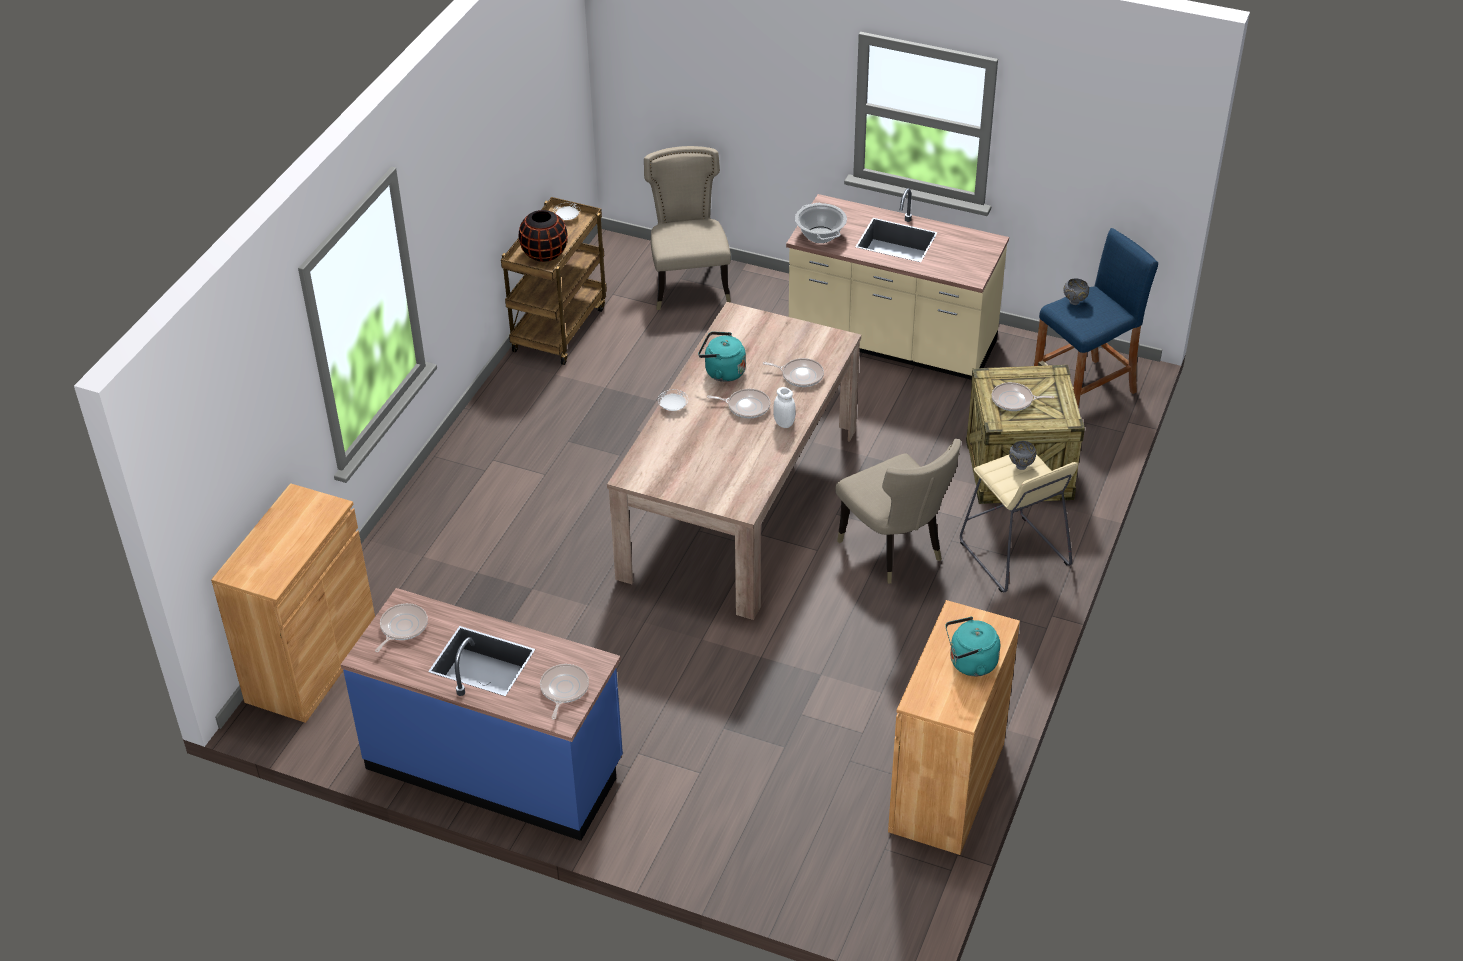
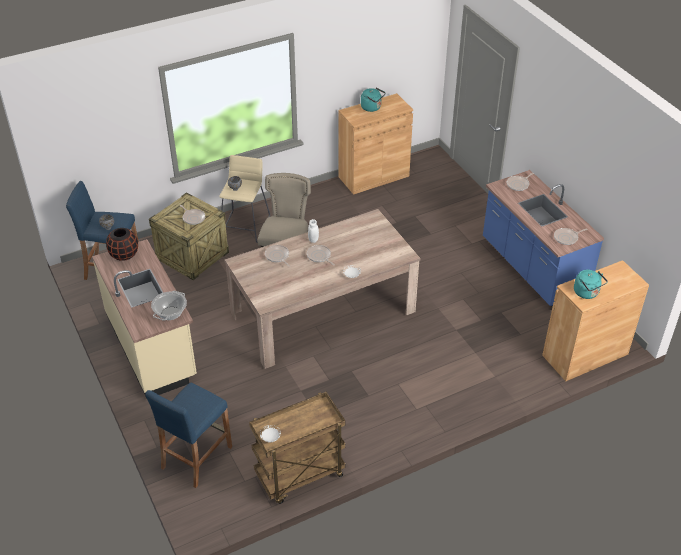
camera: 140 degrees left, 0 degrees up
(544, 254) = (312, 417): black vase -> black vase (124, 255)
(689, 284) = (196, 457): beige chair -> blue stool
(722, 372) = (309, 279): turquoise kettle -> turquoise kettle (587, 293)

